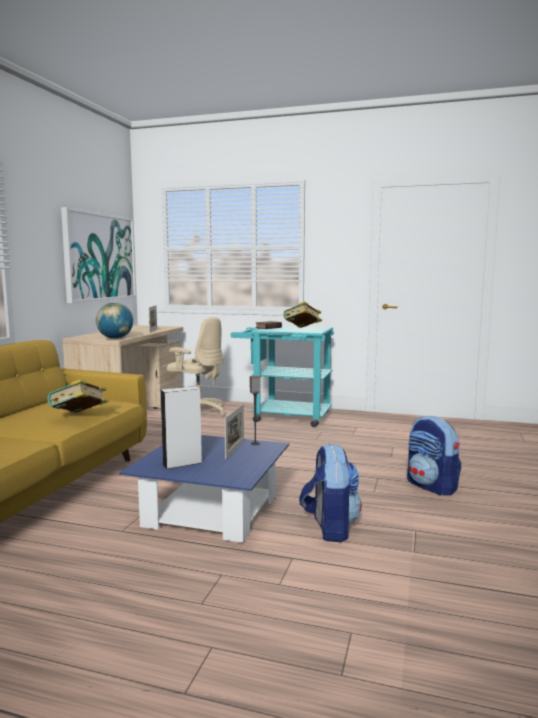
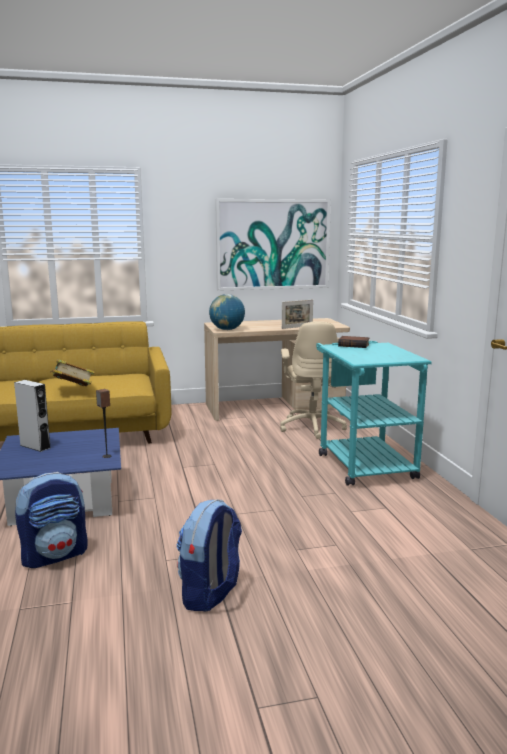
camera: 60 degrees right, 5 degrees up
(235, 450) = (82, 453): picture frame -> none
(302, 329) = (375, 355): book -> none

